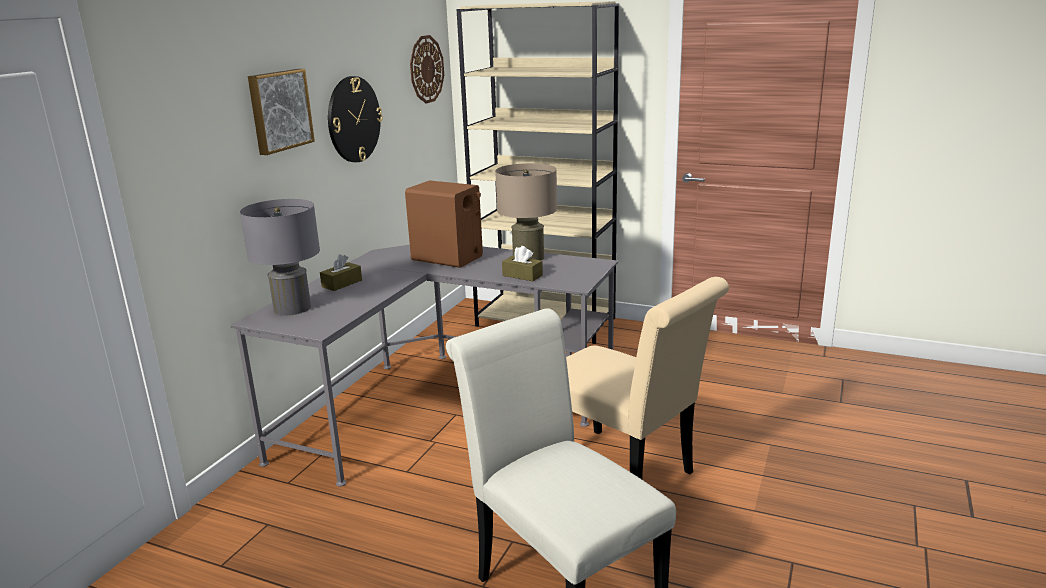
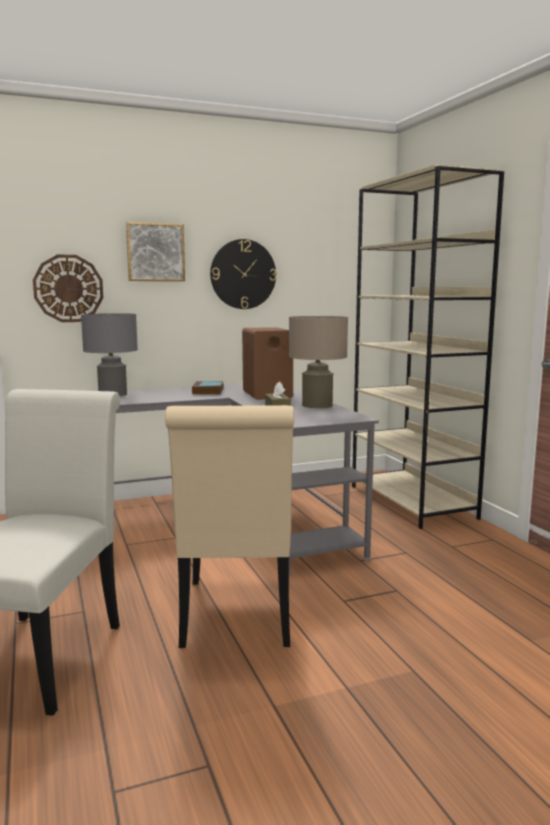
camera: 45 degrees right, 10 degrees down
(342, 283) = (171, 392): brown tissue box -> none
(378, 271) = (208, 391): none -> book
(426, 69) = (352, 248): wall clock -> wall clock (68, 288)

